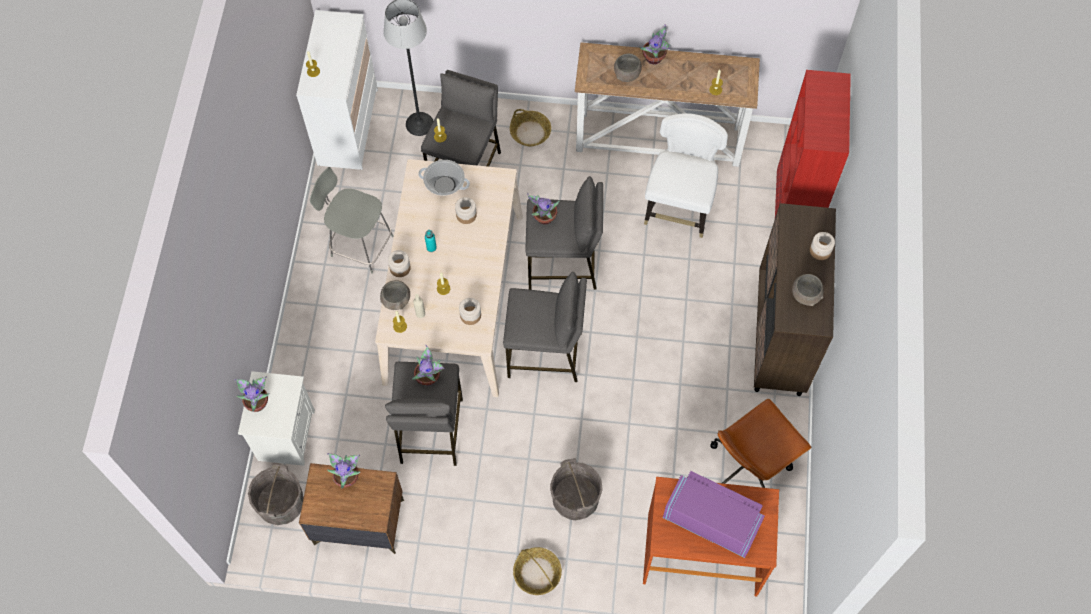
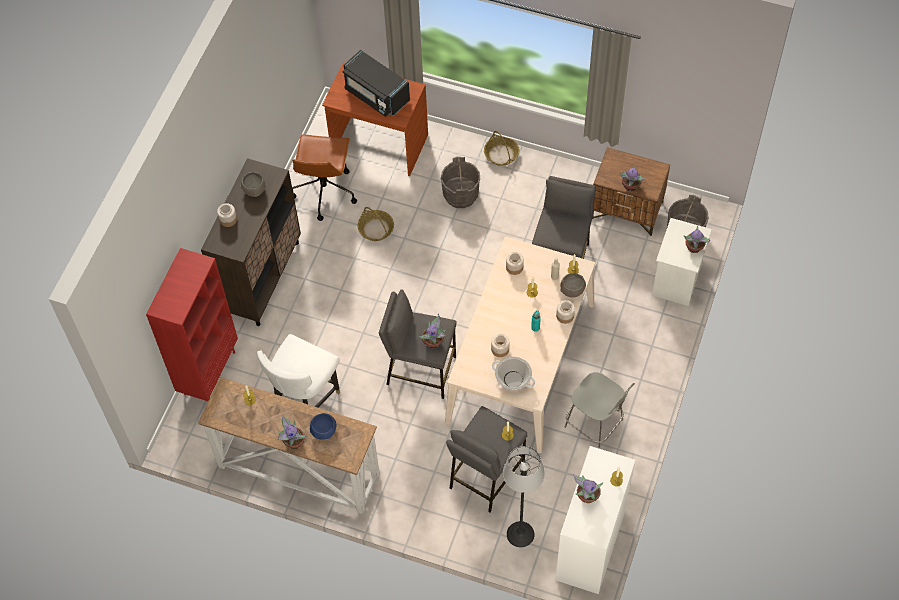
camera: 165 degrees left, 5 degrees down
(429, 377) = (556, 235): potted plant -> potted plant (586, 496)
(530, 133) = (416, 502): basket -> basket (376, 229)
(545, 354) = (456, 301): grey stool -> none
(626, 74) = (324, 431): grey bowl -> blue bowl
(711, 521) = (376, 94): purple microwave -> black microwave
(748, 468) = (324, 191): brown office chair -> brown office chair turned 120 degrees clockwise

